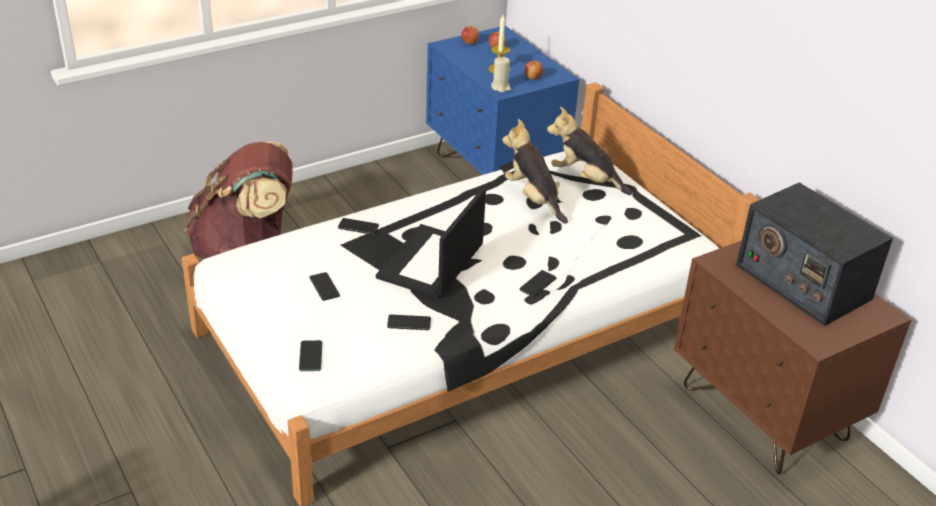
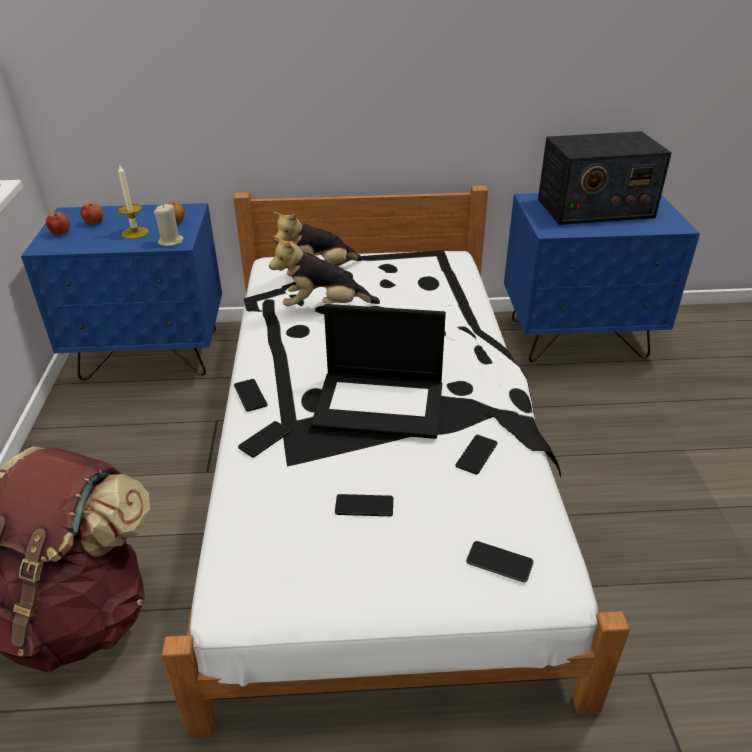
camera: 60 degrees left, 0 degrees up
(431, 263) = (381, 404): laptop -> laptop turned 45 degrees counterclockwise
(537, 284) = (464, 347): phone -> phone (250, 395)
(764, 414) = (577, 338): brown nightstand -> blue nightstand

